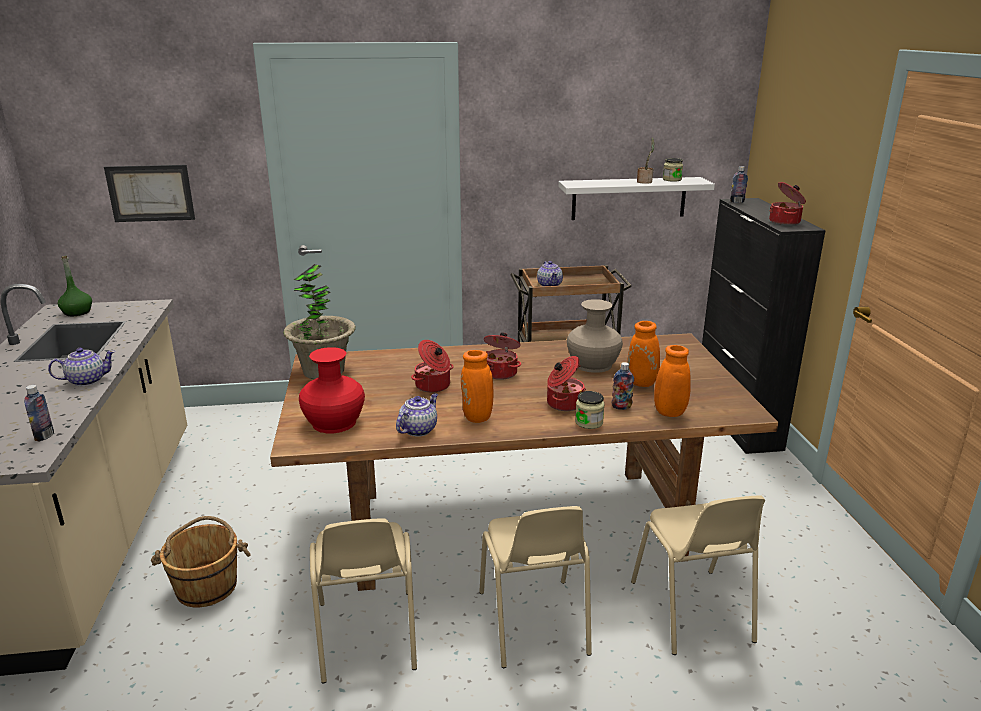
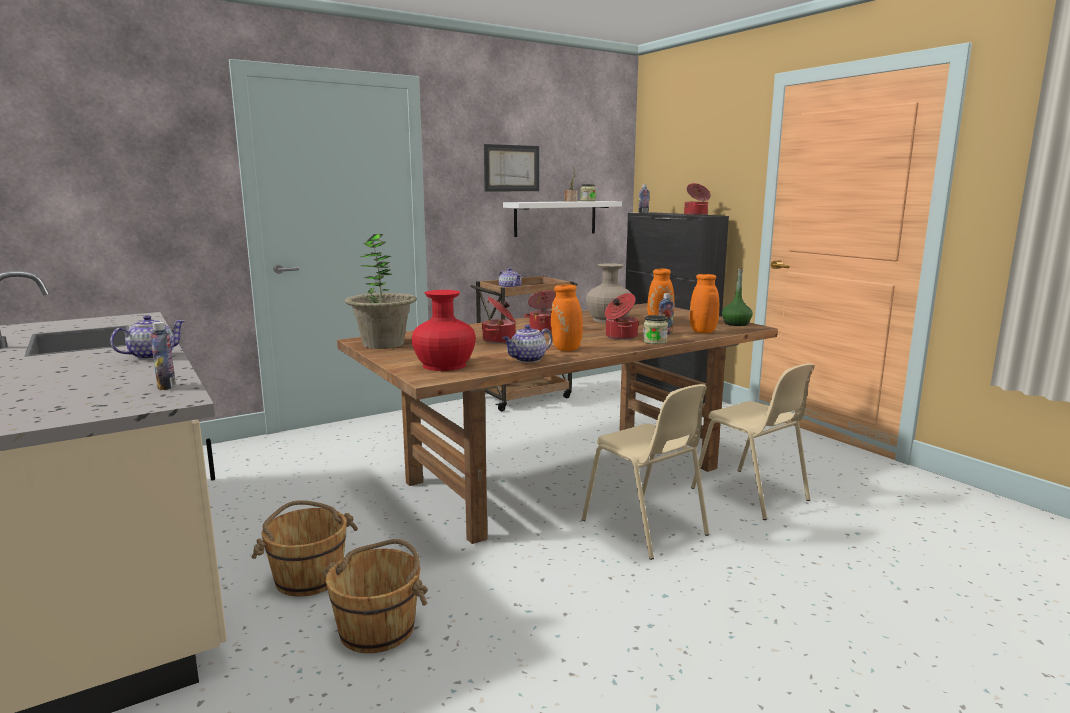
camera: 25 degrees left, 10 degrees down
(77, 312) = (51, 326): green bottle -> green bottle (736, 324)
(150, 193) = (108, 209): picture -> picture (511, 168)
(214, 663) = (378, 628): none -> brown bucket
(366, 636) = (513, 571): beige chair -> none
(418, 429) = (527, 359): teapot -> teapot turned 135 degrees counterclockwise

